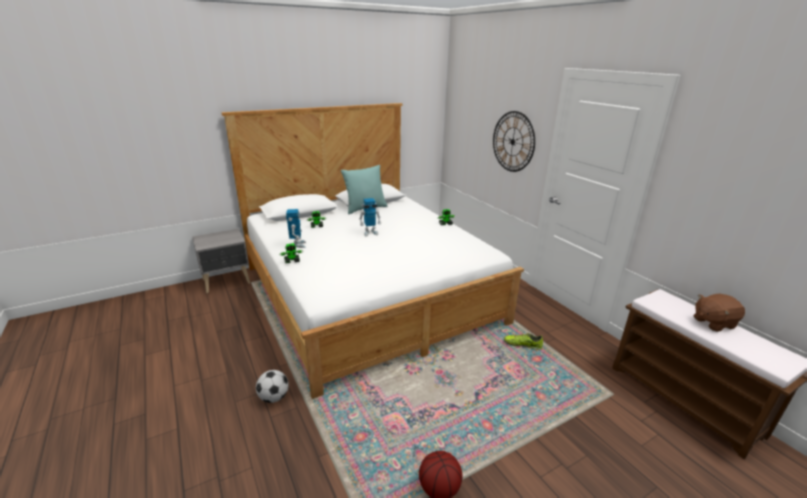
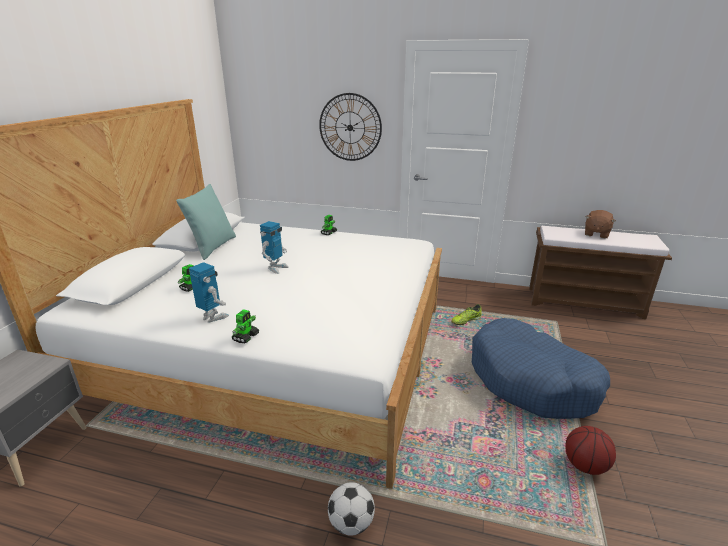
camera: 45 degrees left, 0 degrees up
(501, 415) = (532, 381): none -> blue dog bed

